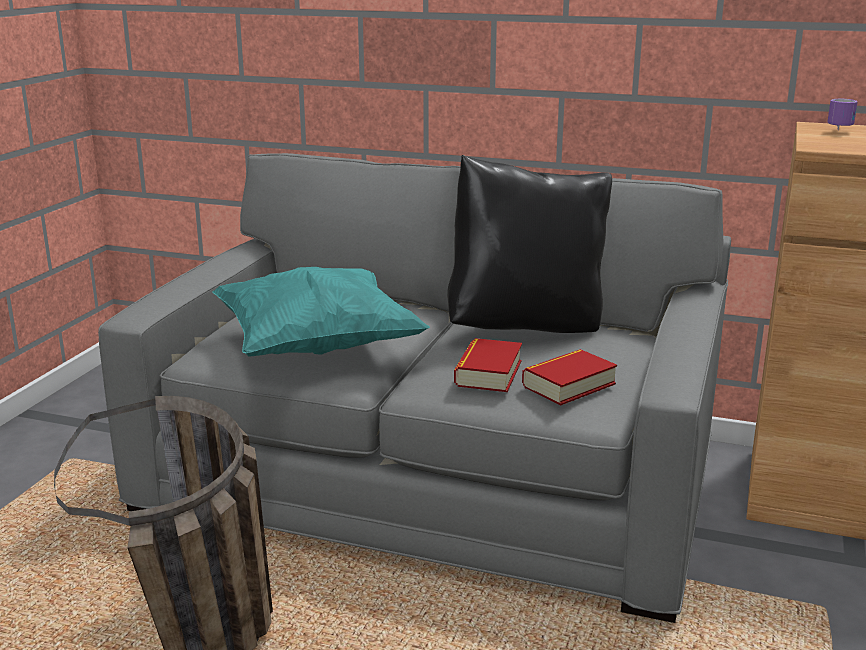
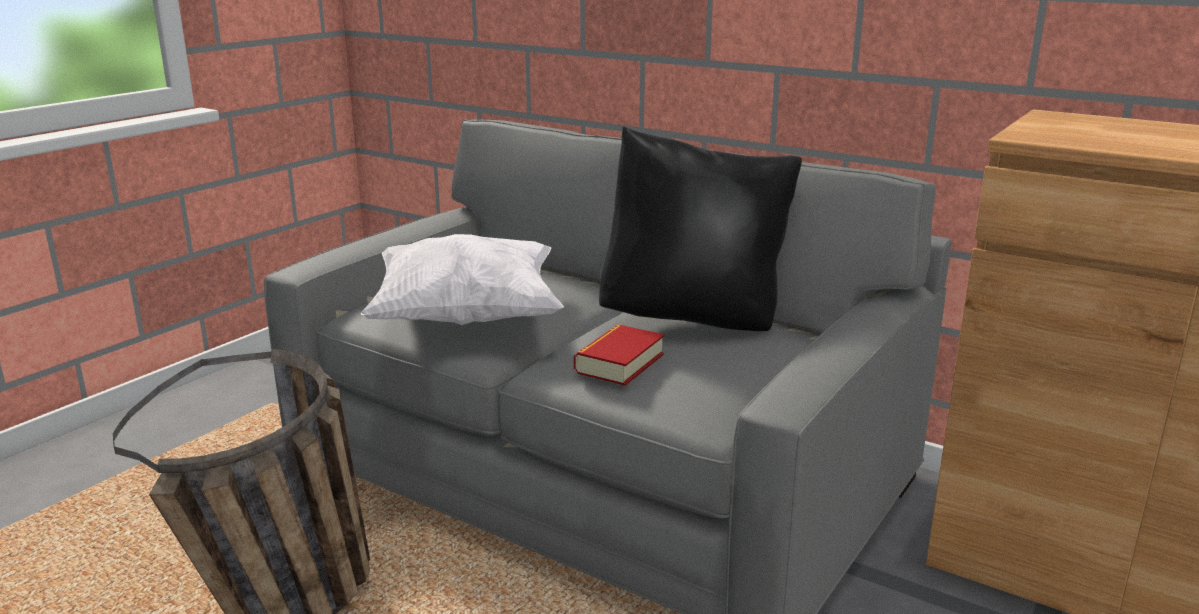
camera: 15 degrees right, 0 degrees up
(317, 347) = (467, 318): turquoise pillow -> white pillow
(569, 385) = (697, 385): book -> none
(838, 129) = (1073, 119): mug -> none

